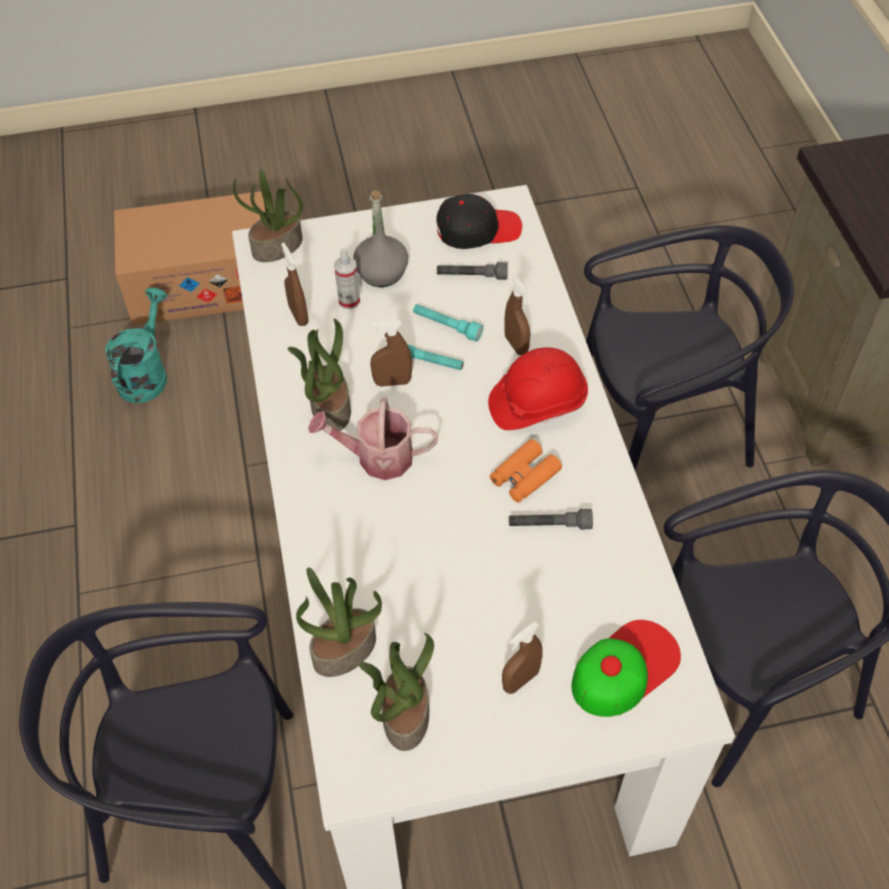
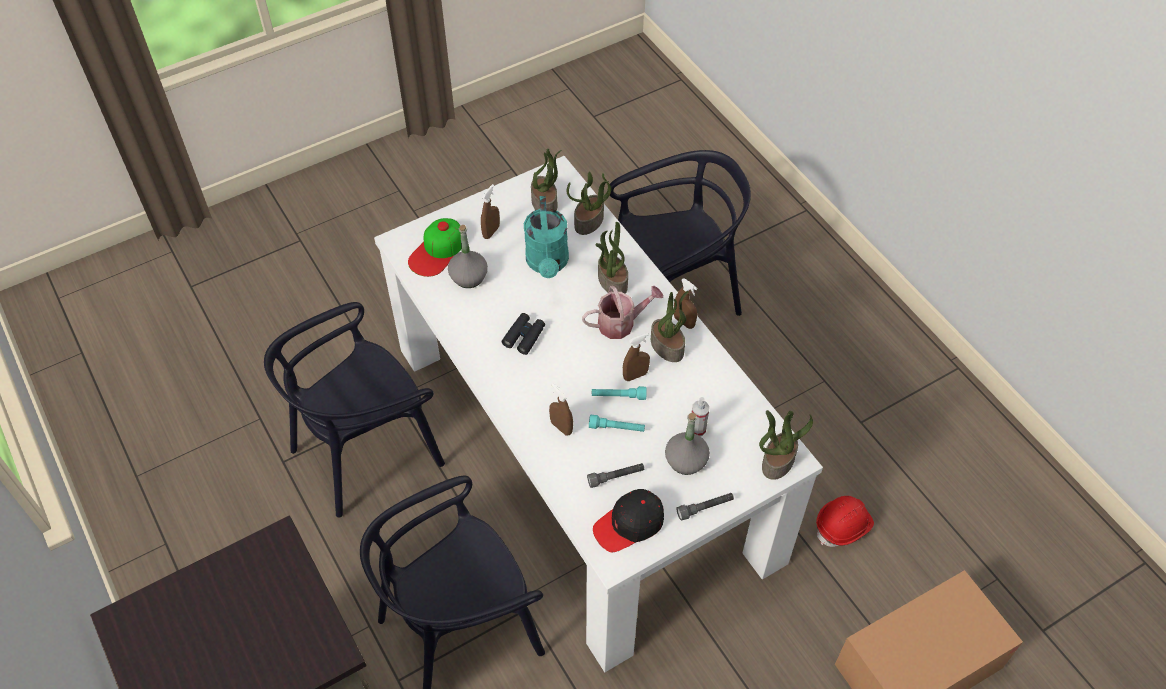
camera: 160 degrees right, 0 degrees up
(146, 374) = (901, 555): turquoise watering can -> turquoise watering can (548, 264)
(298, 315) = (727, 407): brown spray bottle -> brown spray bottle (684, 322)
(359, 527) = (611, 281): none -> potted plant
(524, 476) = (524, 336): orange binoculars -> black binoculars
(537, 403) = (532, 387): red hard hat -> red hard hat (843, 526)
(549, 525) = (499, 312): grey flashlight -> grey flashlight (705, 508)
(582, 600) = (468, 277): none -> grey bottle

